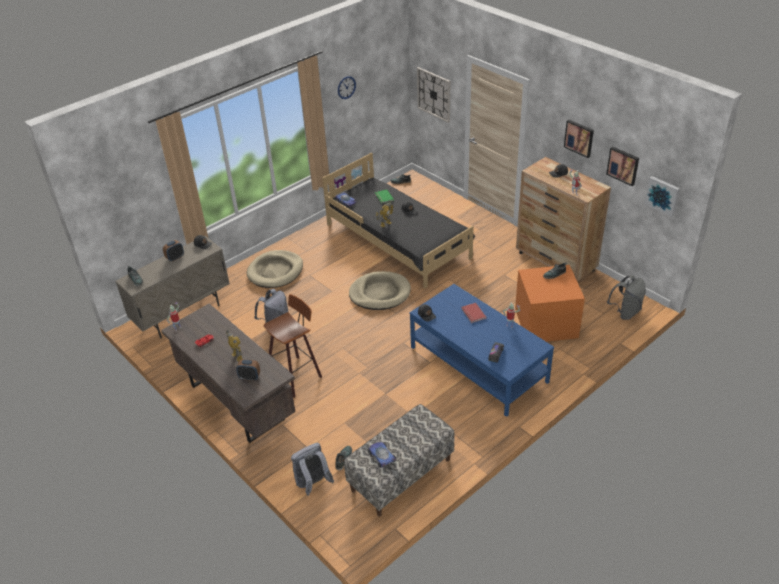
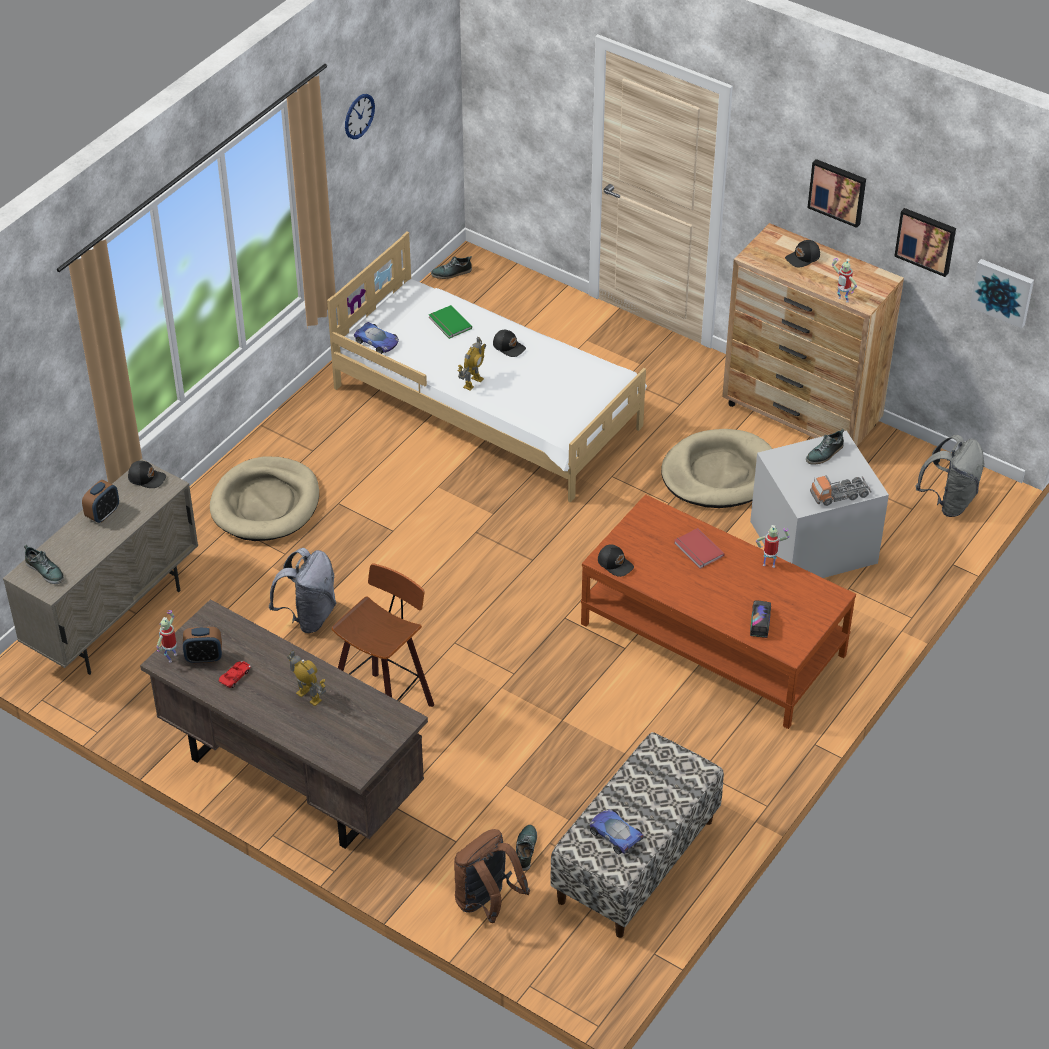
camera: 15 degrees left, 5 degrees up
(249, 377) = (347, 731): alarm clock -> alarm clock (204, 657)
(313, 484) = (487, 902): grey backpack -> brown backpack
(380, 293) = (488, 523): beige dog bed -> beige dog bed (719, 473)
(398, 241) = (489, 407): black bed -> white bed
(434, 94) = (520, 102): wall clock -> none
(477, 364) = (712, 639): blue coffee table -> brown coffee table
(547, 323) = (815, 542): orange storage box -> grey storage box
(557, 295) = (839, 495): none -> toy truck

